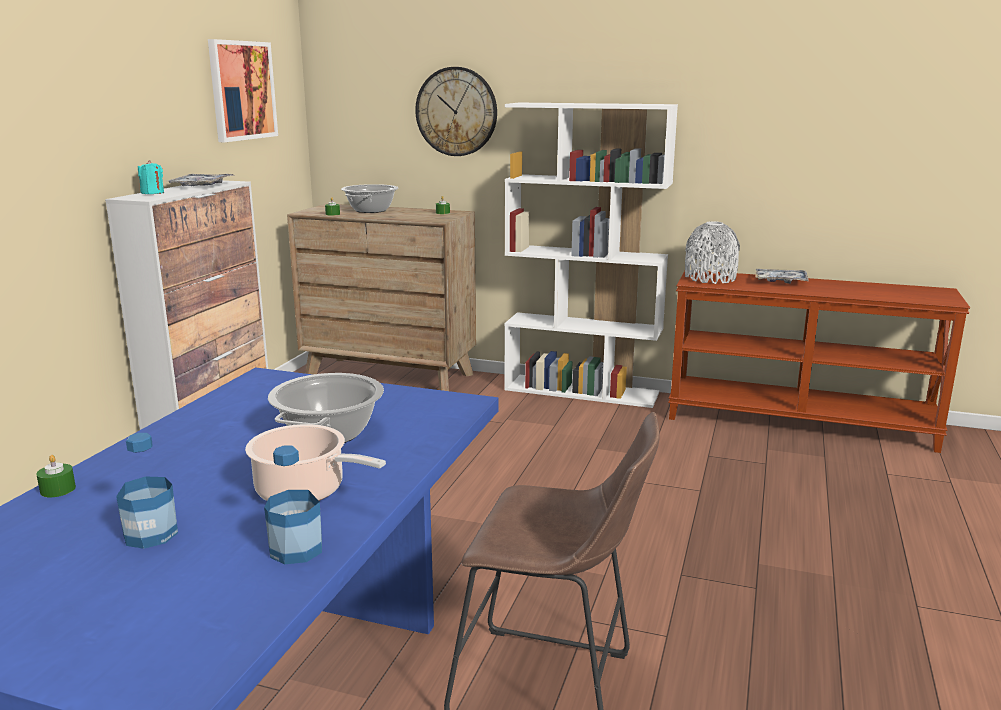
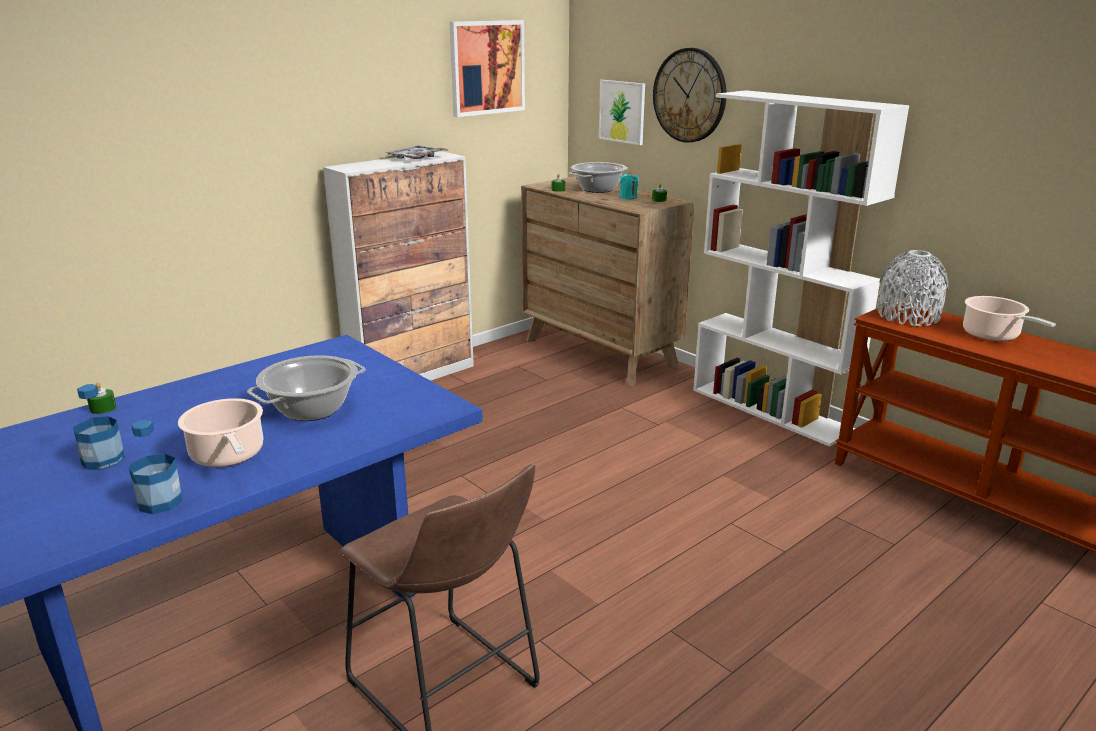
camera: 30 degrees right, 5 degrees up
(152, 193) = (365, 163): turquoise candle -> turquoise candle (628, 197)
(378, 133) = (622, 111): none -> picture
(780, 281) = (993, 335): tray -> cooking pot

